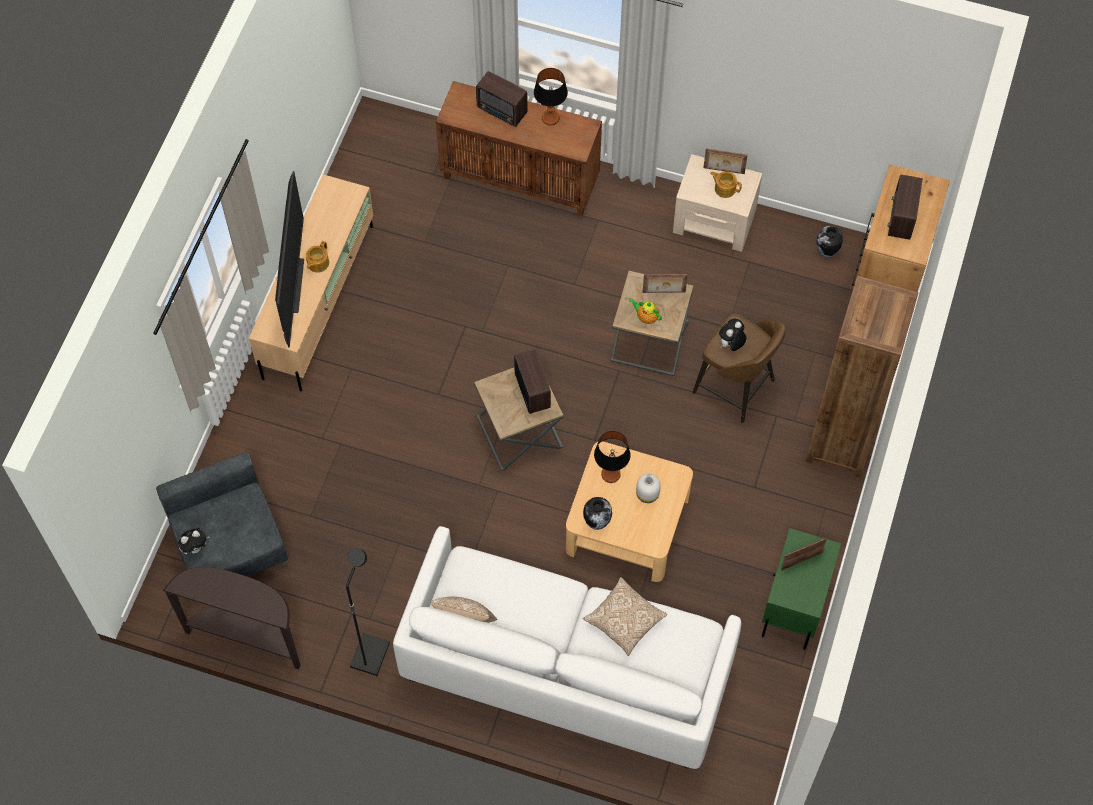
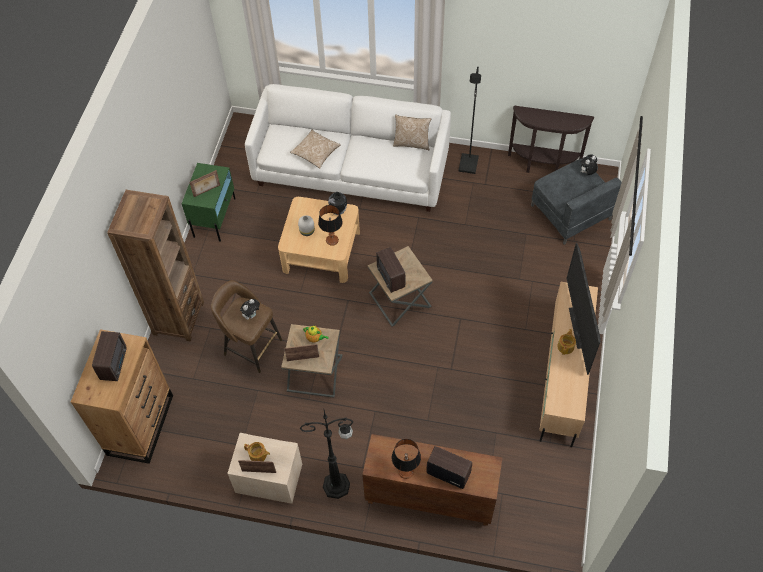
camera: 175 degrees right, 5 degrees down
(630, 203) = (338, 485): none -> black floor lamp
(826, 251) = (180, 461): vase -> none

